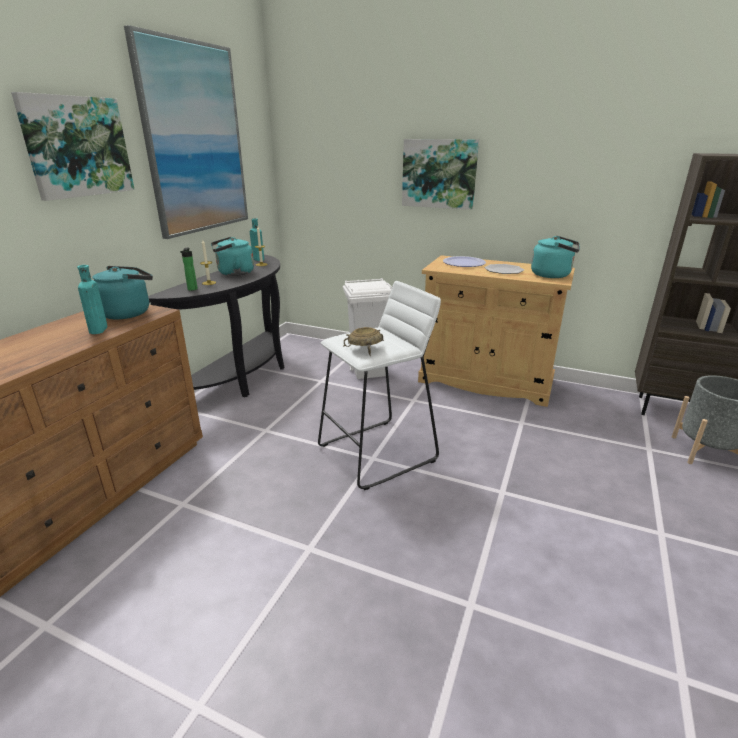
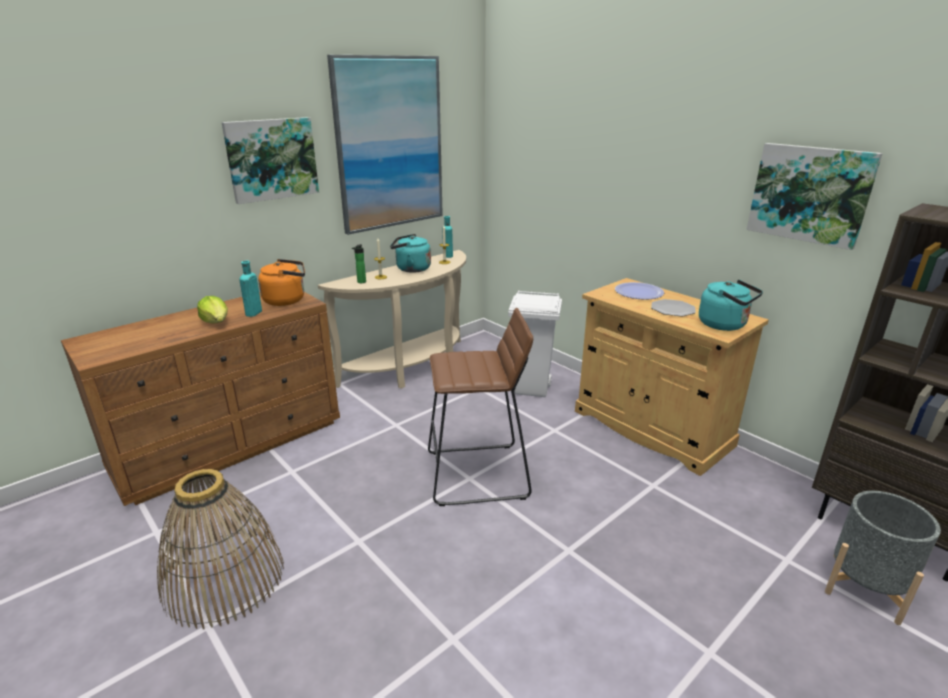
camera: 25 degrees right, 0 degrees up
(57, 345) = (216, 322): none -> lettuce
(128, 313) = (287, 300): turquoise kettle -> orange kettle
(180, 645) = (224, 579): none -> basket
(244, 378) = (412, 369): black console table -> beige console table
(366, 349) = (456, 372): beige bowl -> none
(378, 453) = (478, 474): white stool -> brown stool
(439, 174) = (631, 189): picture -> picture (810, 194)

